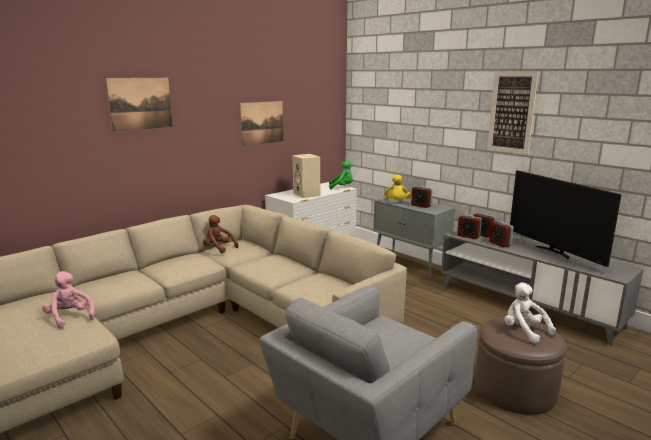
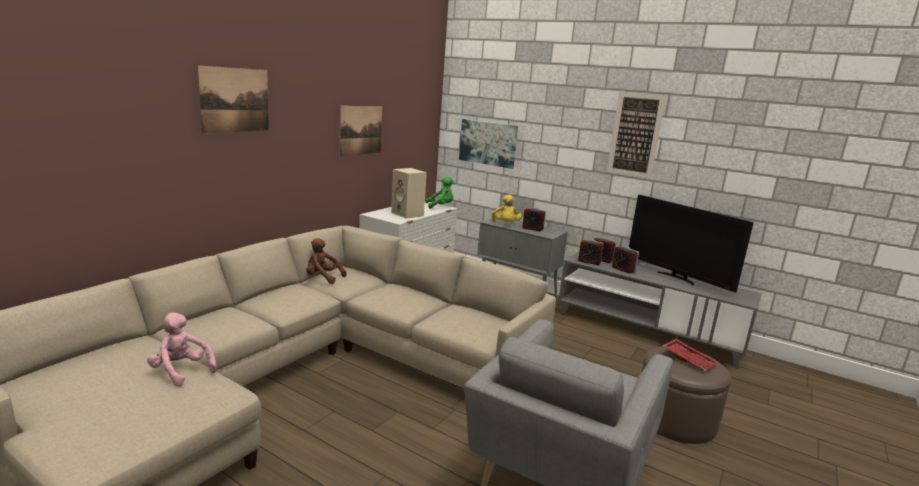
camera: 15 degrees left, 0 degrees up
(384, 128) = (488, 143): none -> picture
(524, 330) = (688, 359): white plush toy -> red tray

